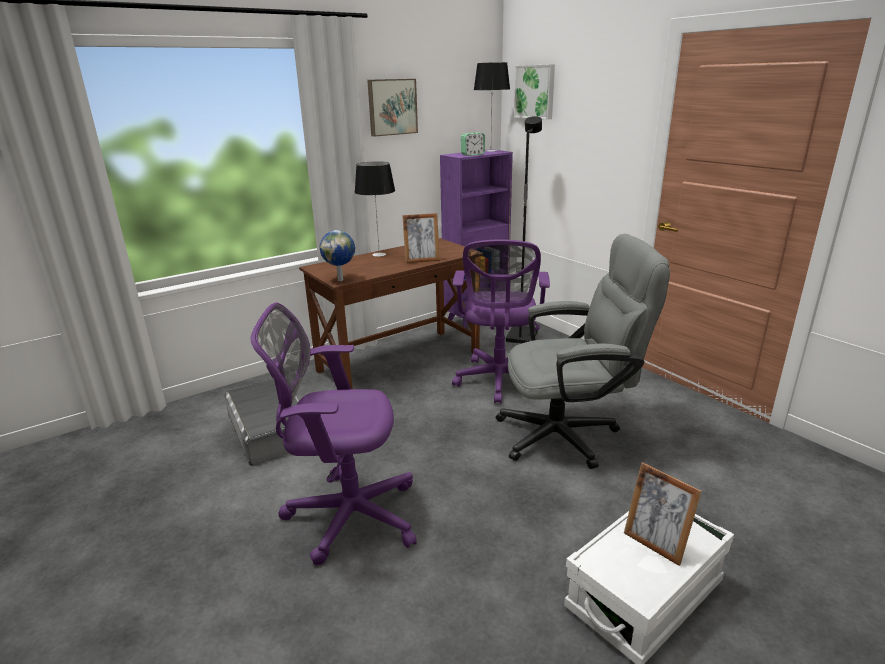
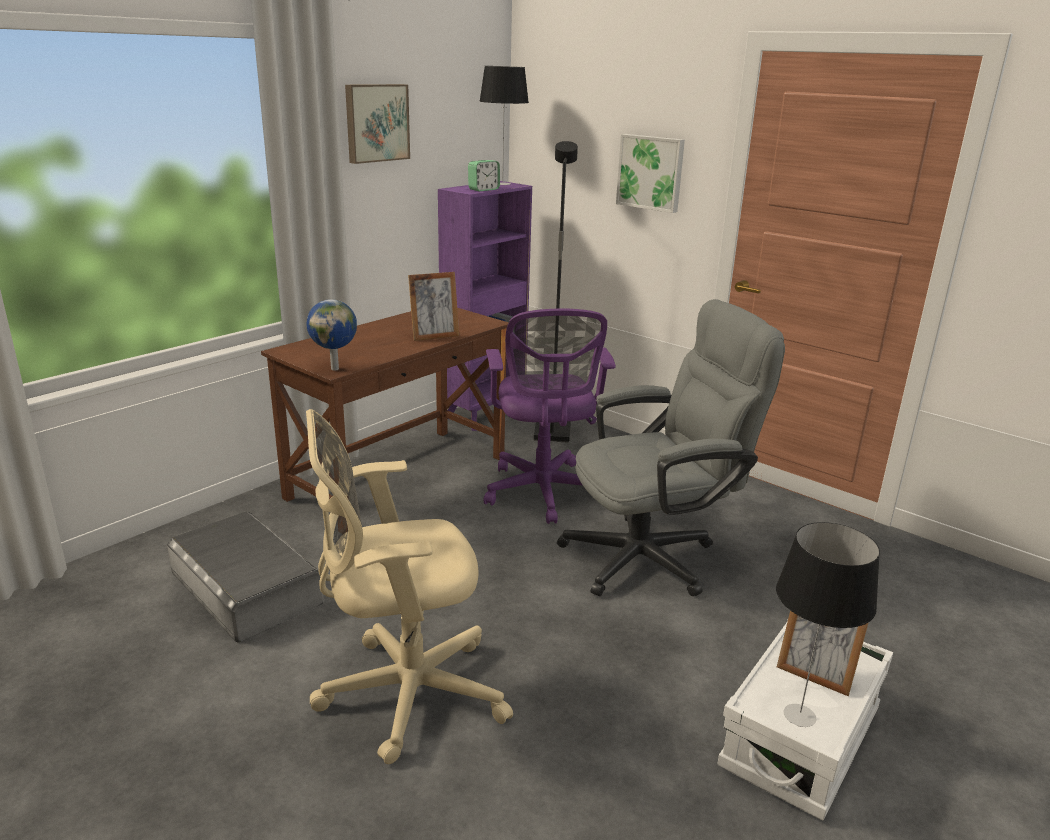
camera: 15 degrees left, 0 degrees up
(346, 515) = (403, 693): purple office chair -> beige office chair
(379, 254) = (369, 329): table lamp -> table lamp (800, 714)
(535, 92) = (561, 107): picture -> picture (651, 172)

